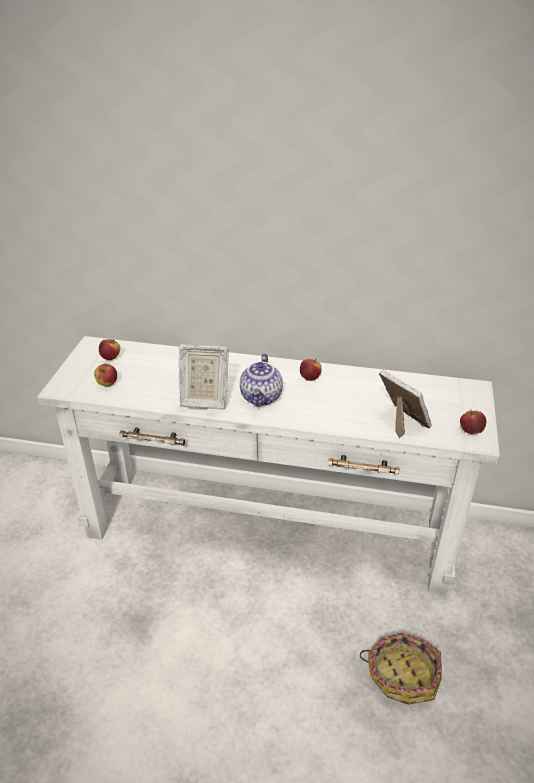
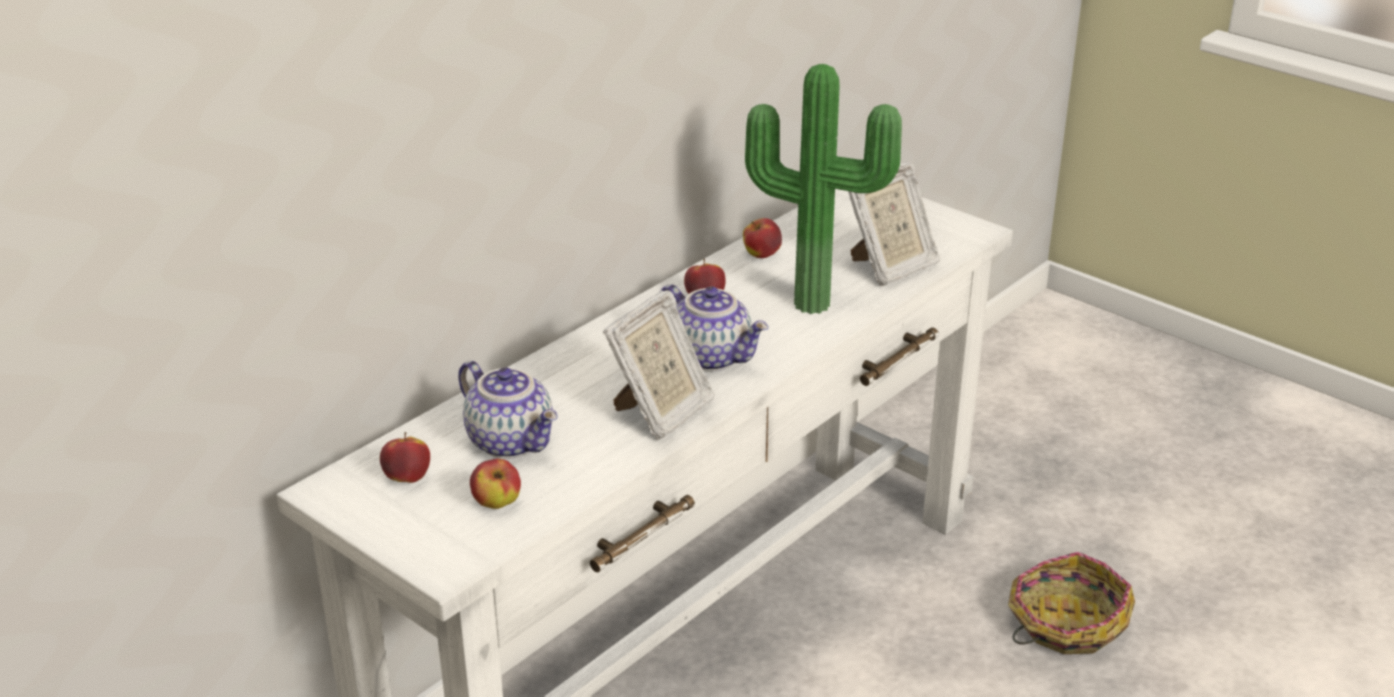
camera: 60 degrees left, 5 degrees down
(153, 371) = (512, 441): none -> teapot
(342, 410) = (814, 301): none -> potted plant
(403, 424) = (890, 267): picture frame -> picture frame turned 150 degrees clockwise
(471, 431) = (949, 228): apple -> apple (761, 255)

